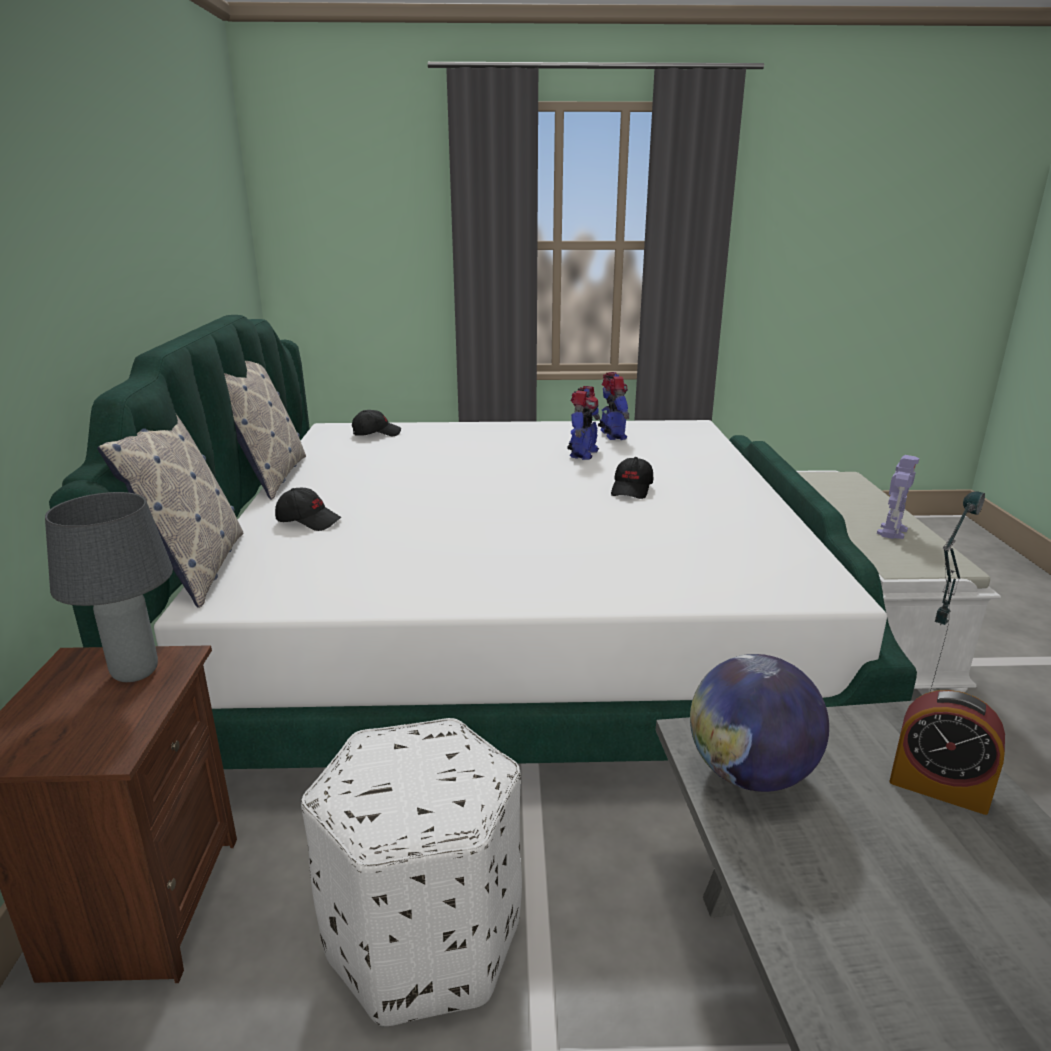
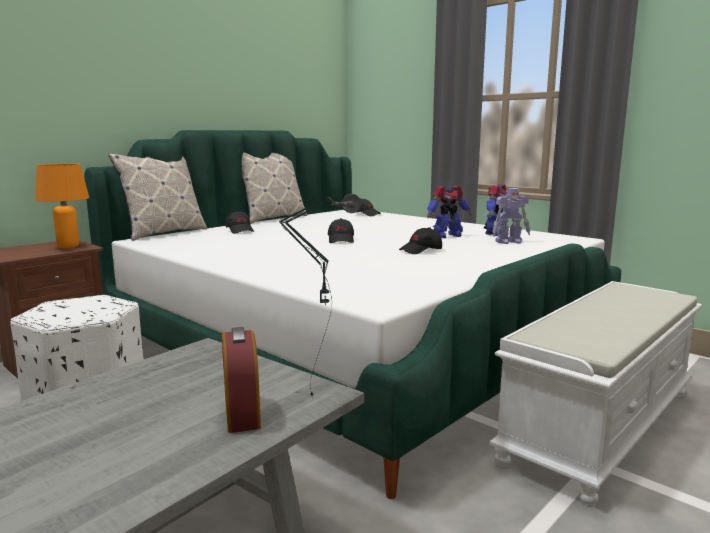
camera: 45 degrees right, 10 degrees down
(136, 672) = (69, 247): grey table lamp -> orange table lamp
(502, 498) = (341, 240): none -> black cap
(750, 774) = (182, 366): globe -> none
(892, 531) = (603, 324): toy robot -> toy robot (509, 242)

